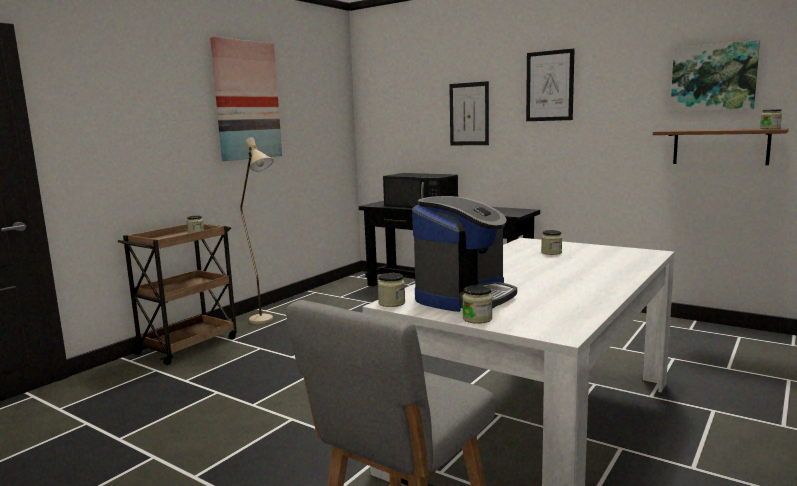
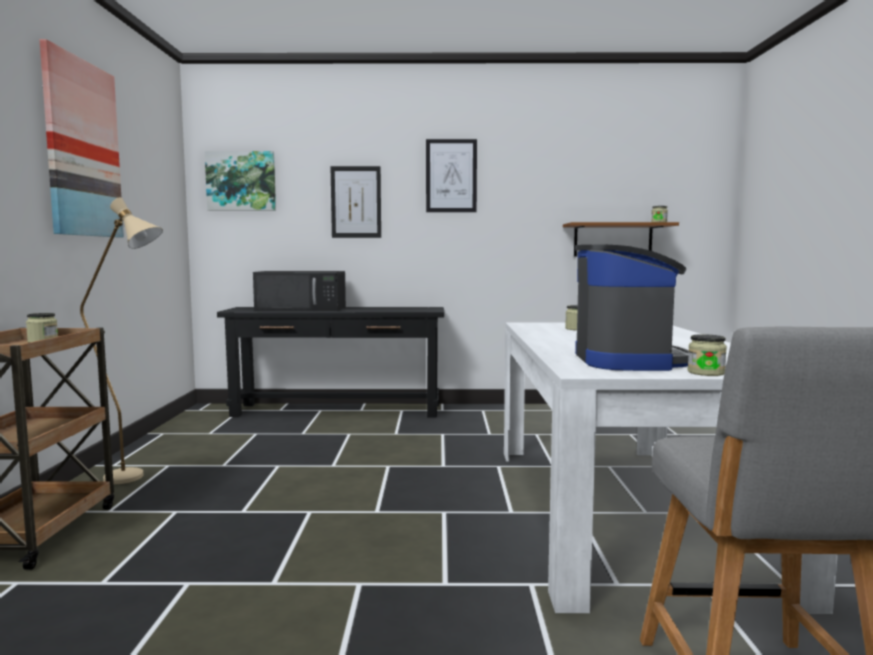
camera: 35 degrees left, 5 degrees down
(391, 303) = (582, 372): jar -> none
(713, 78) = (605, 177): picture -> picture (241, 181)

